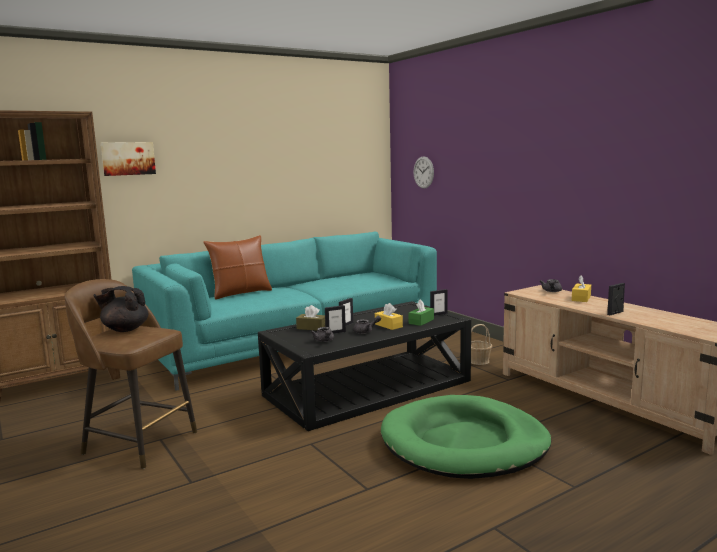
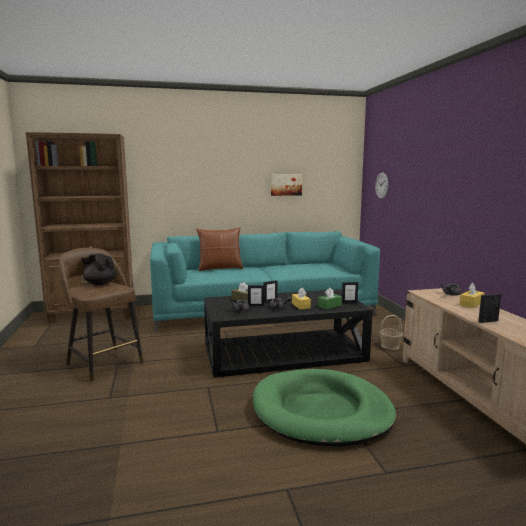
camera: 20 degrees right, 0 degrees up
(128, 158) = (154, 167): picture -> picture (286, 185)

